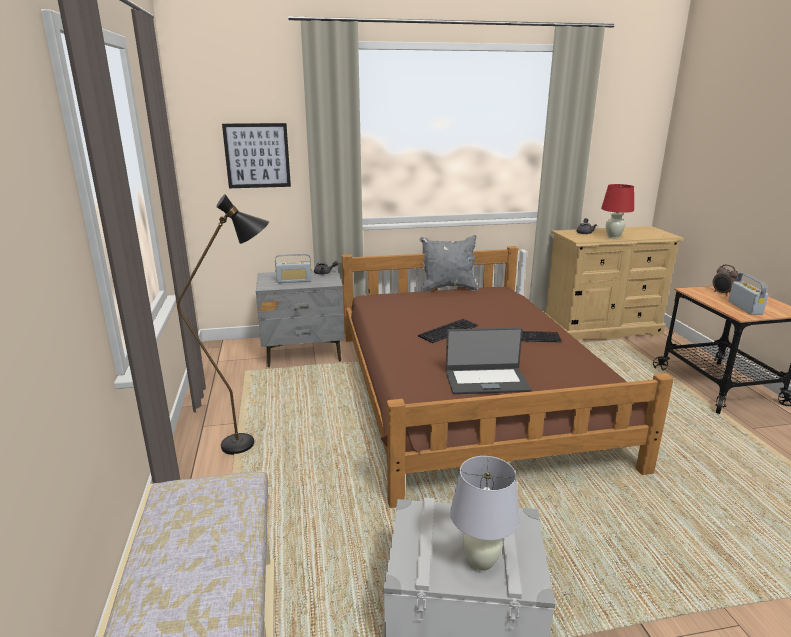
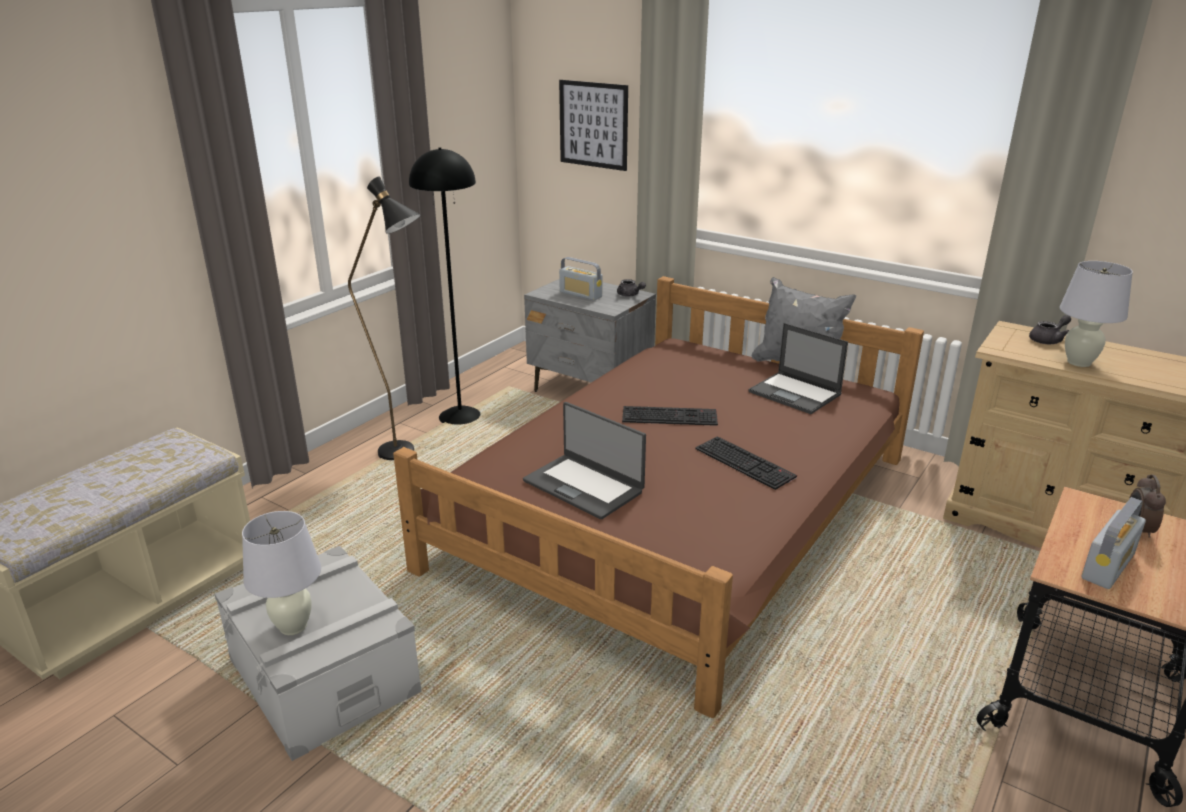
camera: 45 degrees right, 5 degrees up
(243, 402) = (460, 416): none -> black floor lamp
(477, 299) = (795, 393): none -> laptop
(613, 237) = (1078, 362): red table lamp -> white table lamp

